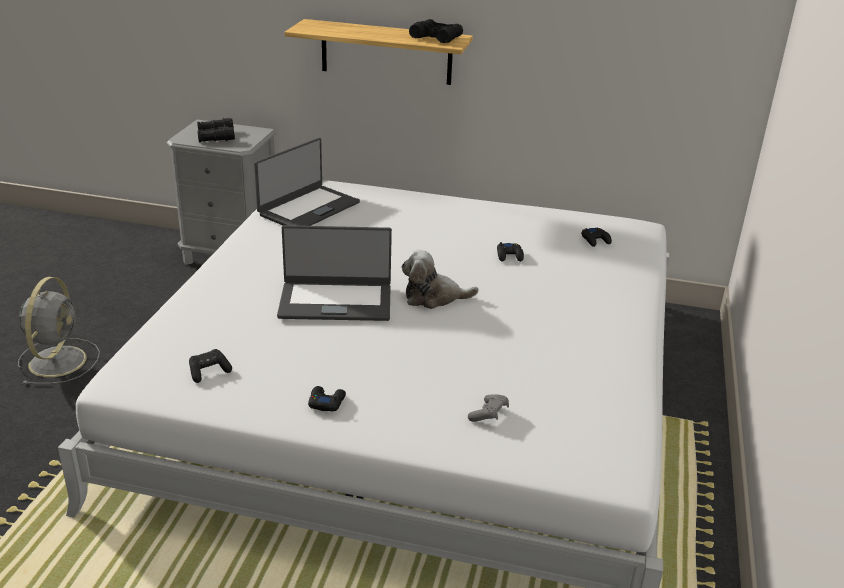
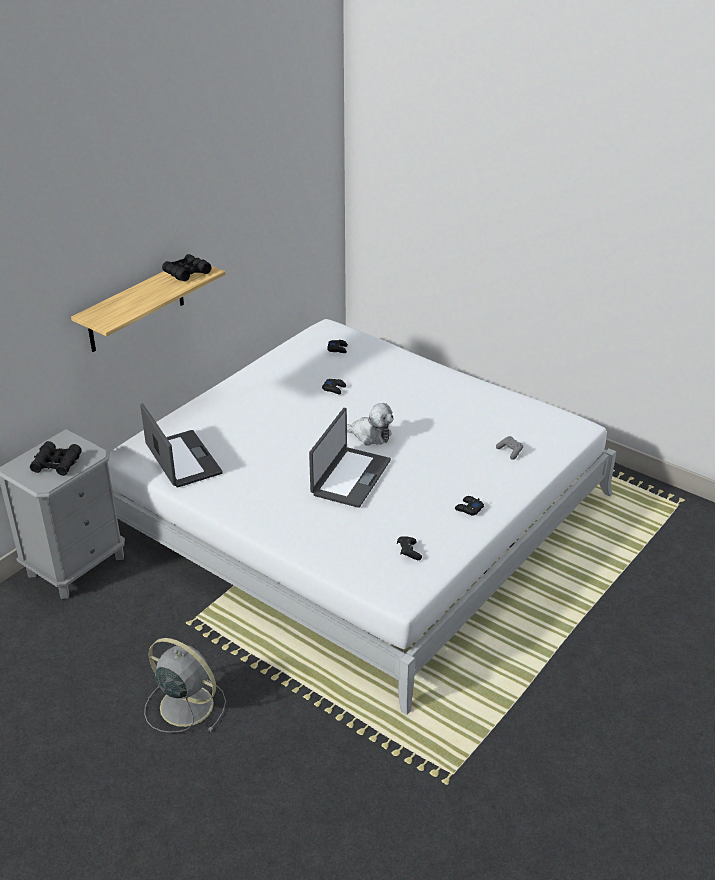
camera: 65 degrees left, 5 degrees up
(434, 297) = (369, 435): plush toy -> plush toy turned 90 degrees counterclockwise

